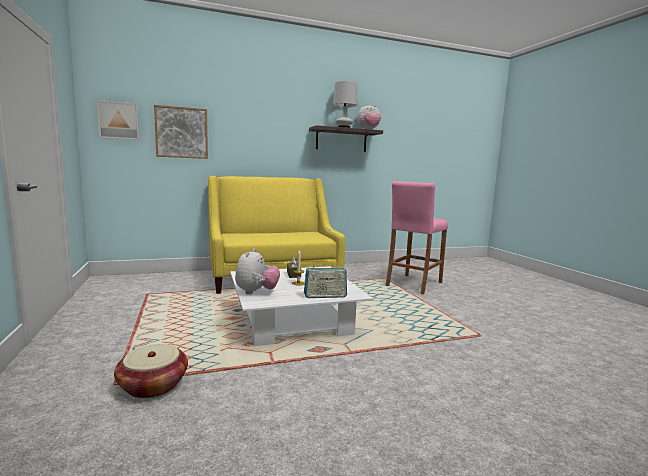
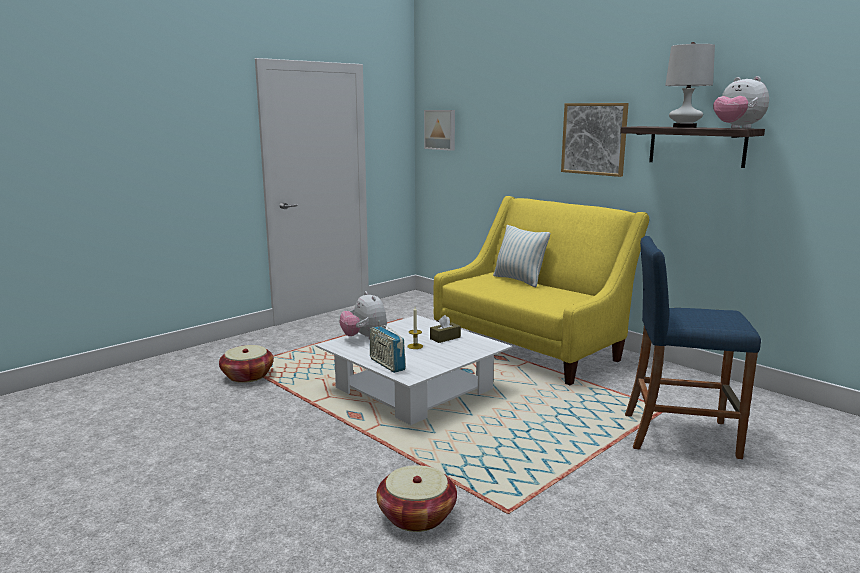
camera: 65 degrees right, 5 degrees up
(181, 132) = (489, 140): picture -> picture (594, 139)
(256, 292) = (364, 338): plush toy -> plush toy turned 75 degrees clockwise
(257, 233) = (519, 280): none -> pillow
(414, 284) = (680, 435): pink stool -> blue stool
(480, 361) = (416, 515): none -> basket

